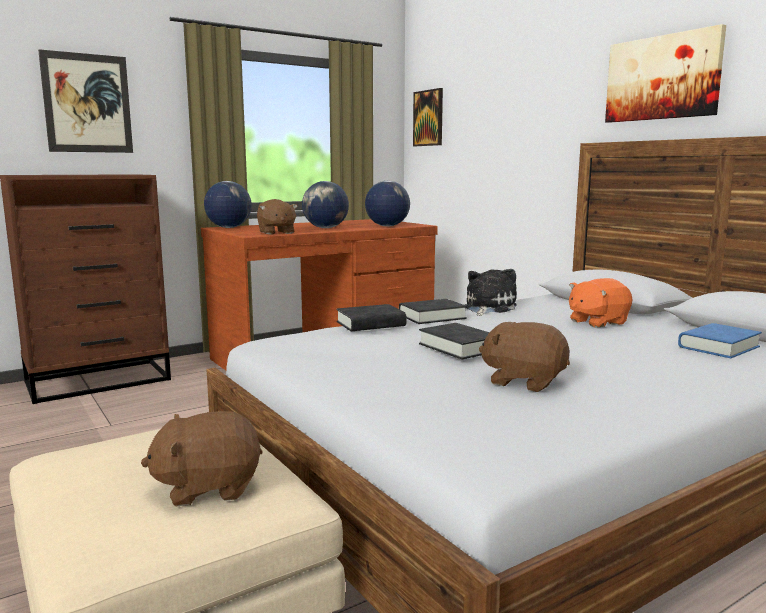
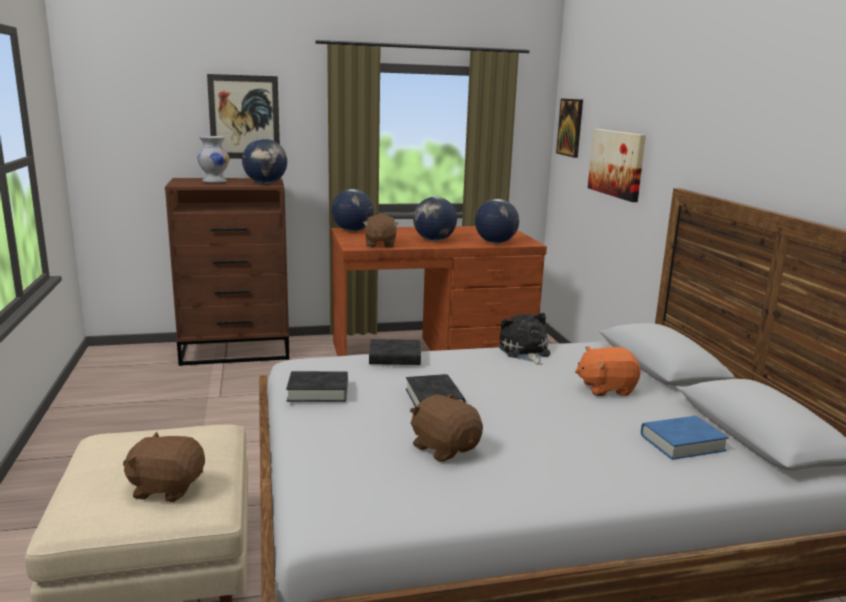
camera: 20 degrees right, 5 degrees up
(62, 174) = (214, 181): none -> white vase
(128, 174) = (265, 183): none -> globe
(432, 317) = (459, 356): black book -> black book (318, 392)
(487, 308) = (524, 352): plush toy -> plush toy turned 60 degrees counterclockwise
(662, 78) = (747, 135): picture -> picture (617, 163)

